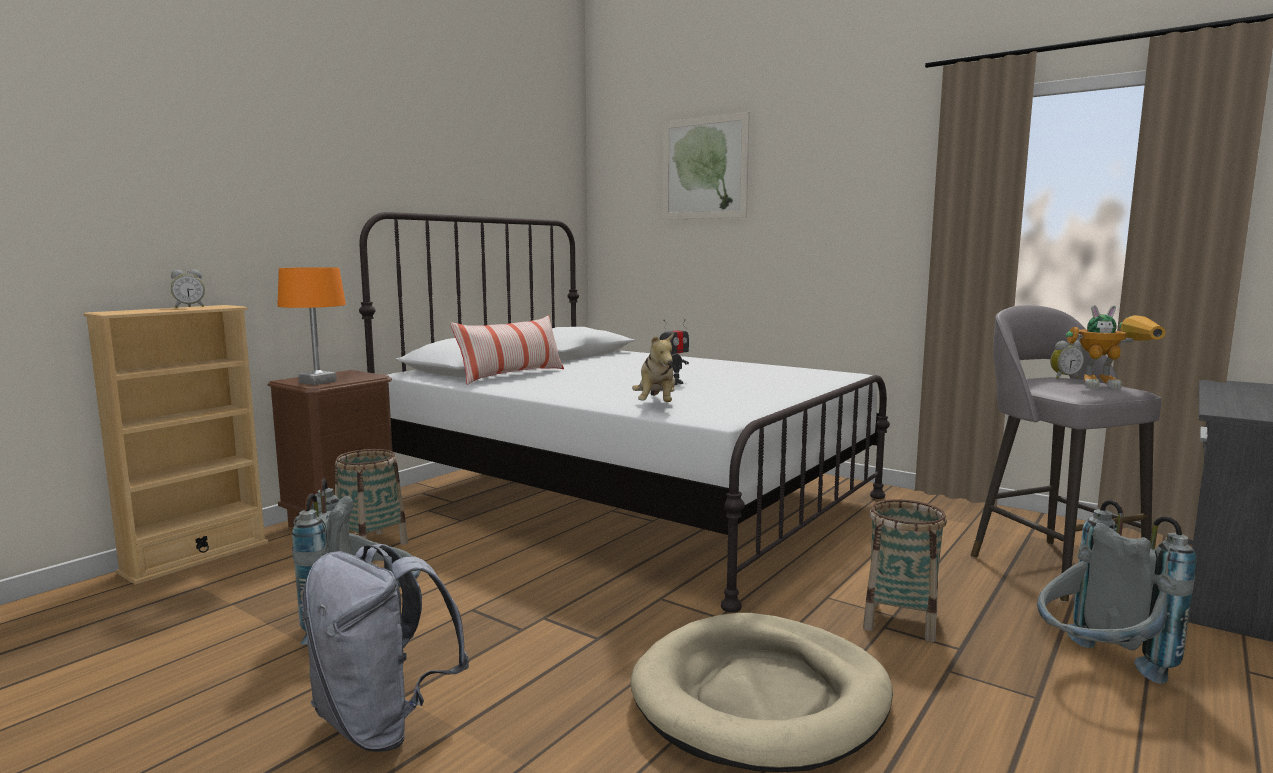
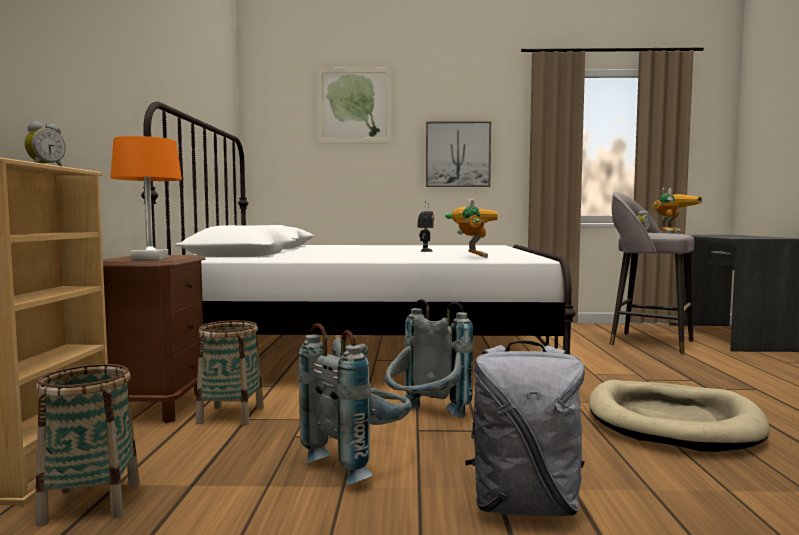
camera: 35 degrees left, 5 degrees down
(512, 375) = (292, 254): pillow -> none
(656, 405) = (471, 256): plush toy -> toy robot
(833, 232) = (458, 154): none -> picture
(900, 621) = (646, 375): basket -> basket (91, 503)
(1097, 670) = (750, 374): grey backpack -> grey backpack (425, 419)

